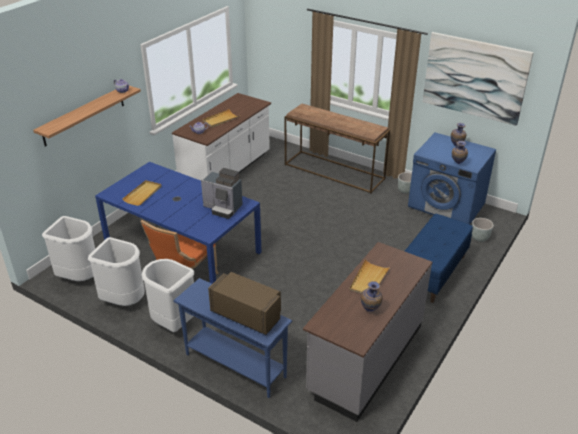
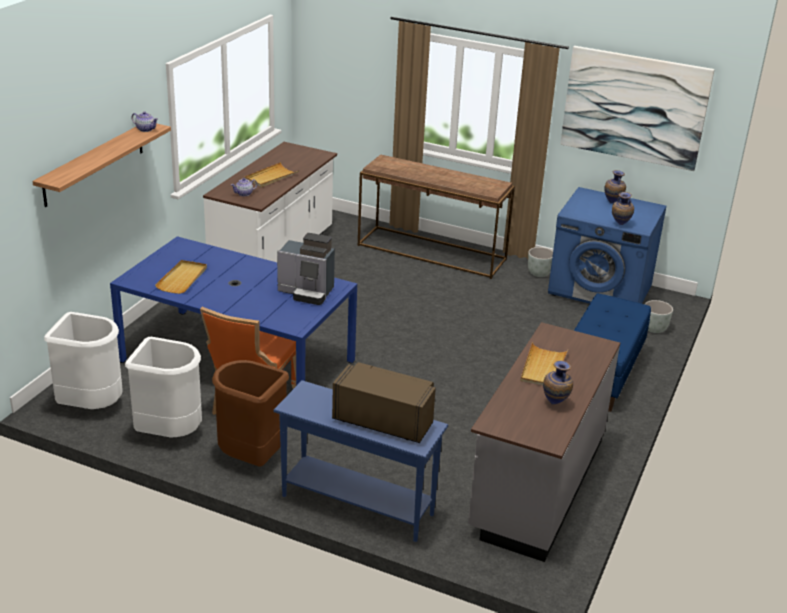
camera: 10 degrees left, 5 degrees down
(173, 323) = (251, 458): white trash can -> brown trash can

